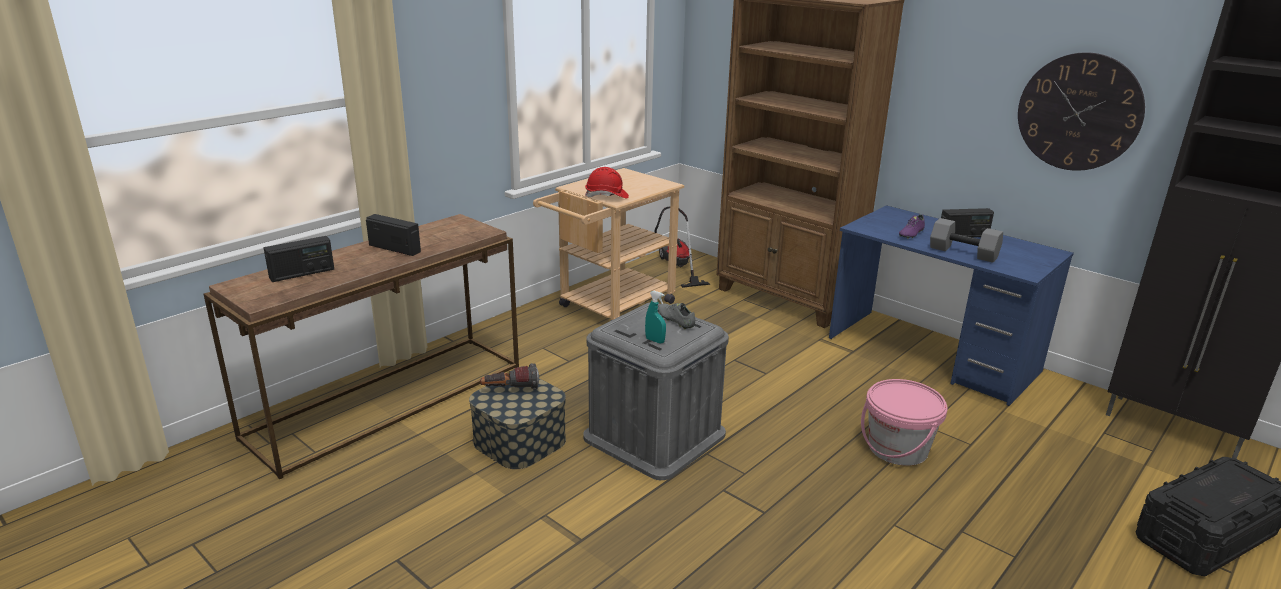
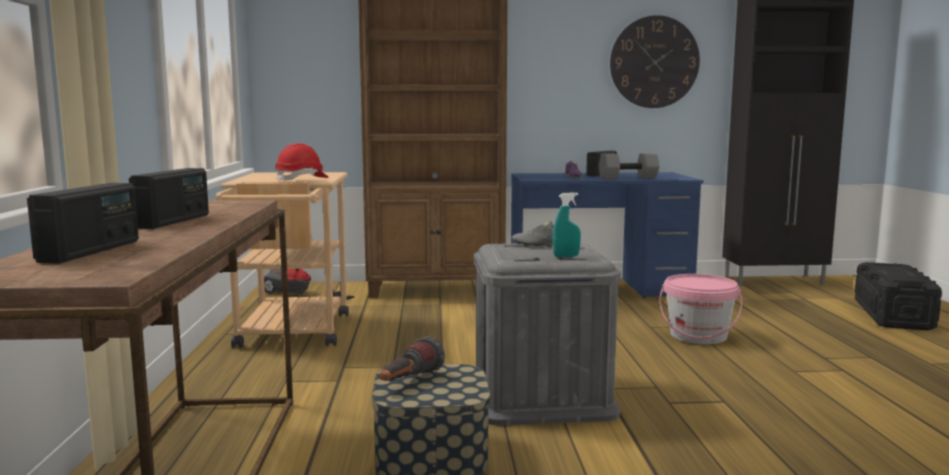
camera: 45 degrees left, 15 degrees down
(395, 248) = (173, 221): radio -> radio turned 120 degrees clockwise

